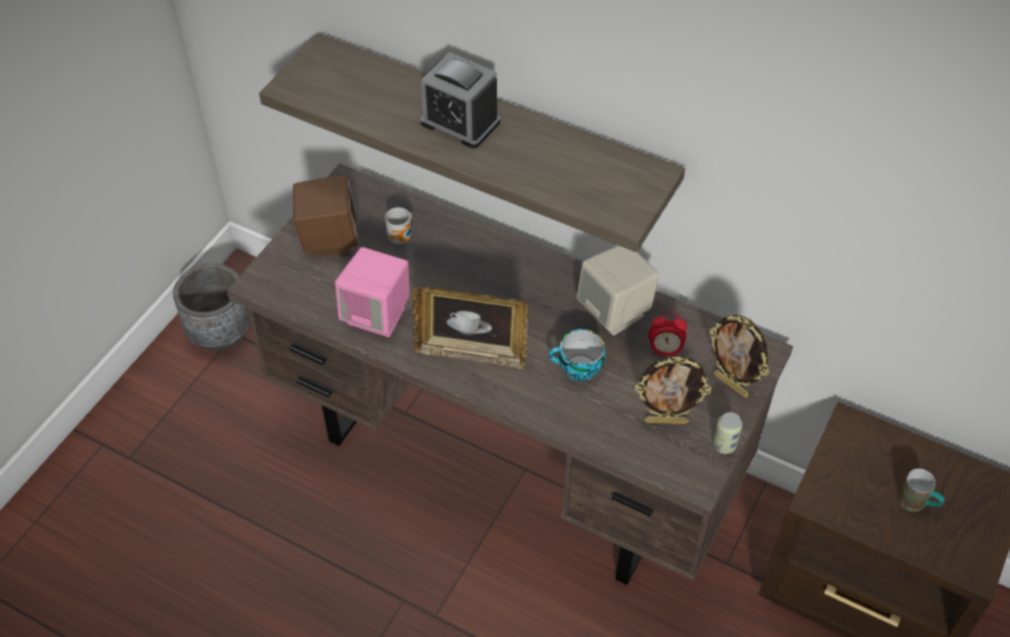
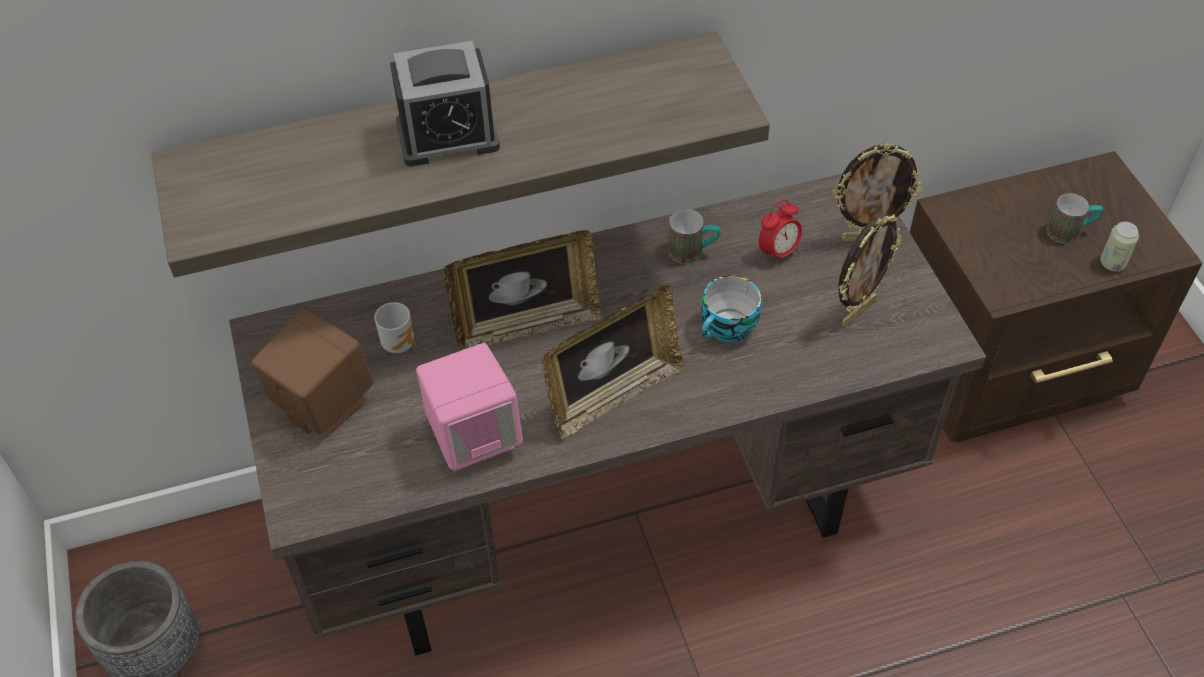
camera: 45 degrees left, 0 degrees up
(474, 279) = (526, 325): none -> picture frame
(615, 311) = (692, 252): beige speaker -> mug
(724, 445) = (926, 293): can -> can (1112, 263)

